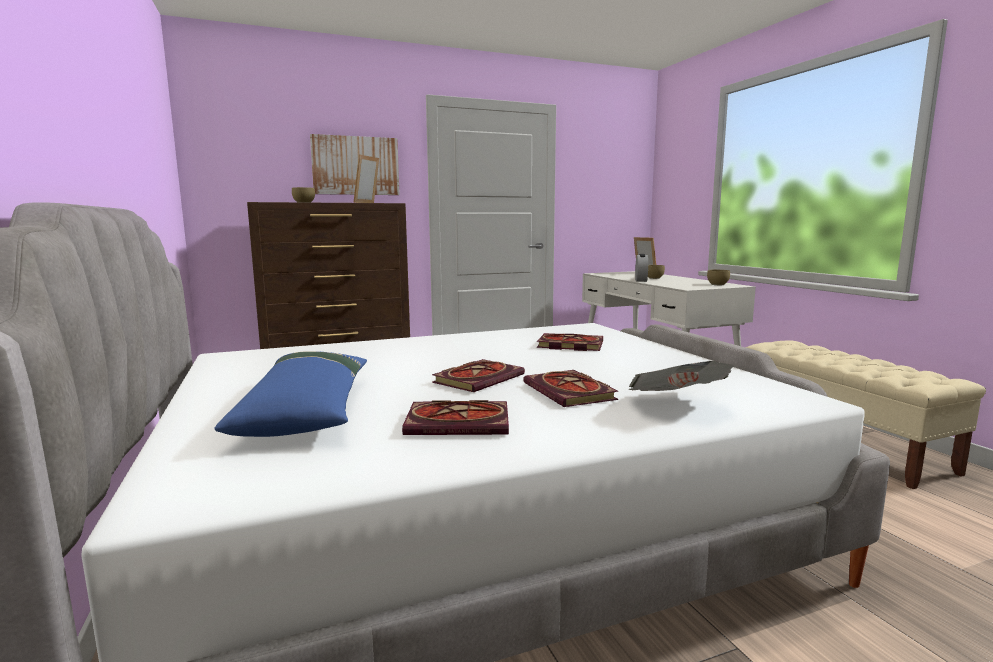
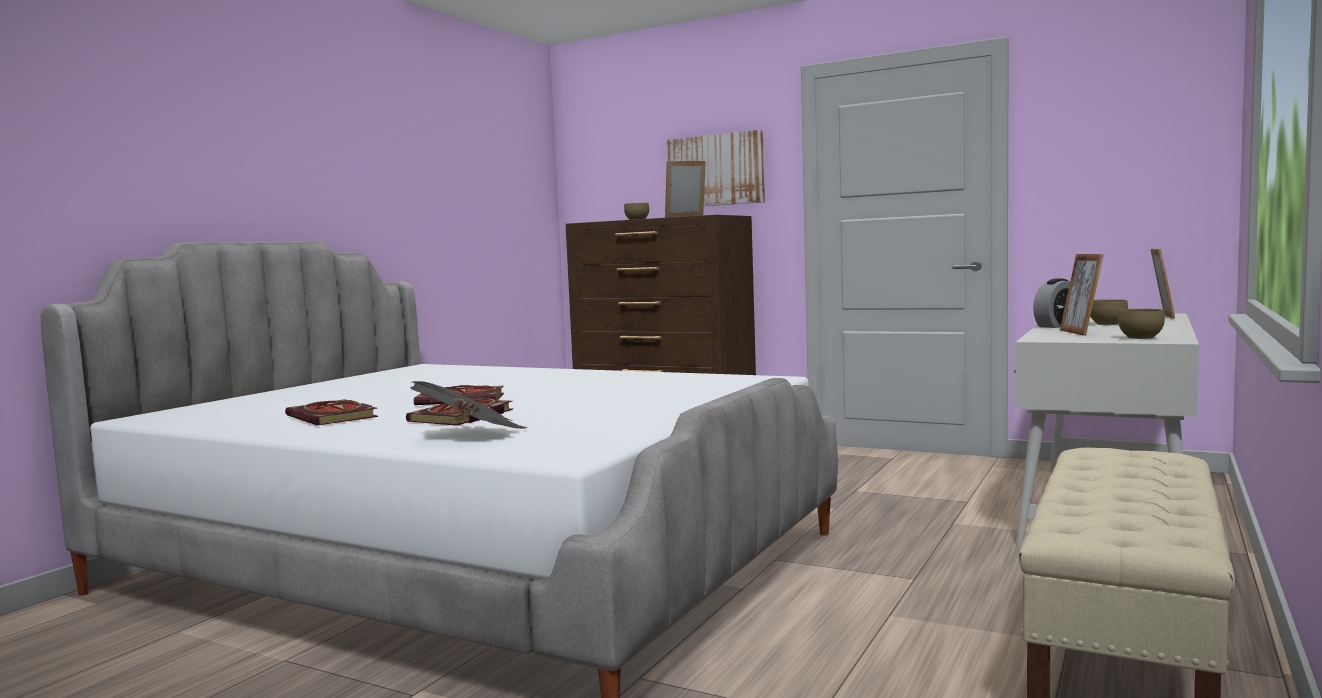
camera: 50 degrees right, 5 degrees down
(307, 409) = (319, 398): blue pillow -> none
(568, 345) = (651, 390): book -> none
(676, 283) = (1080, 332): none -> picture frame

